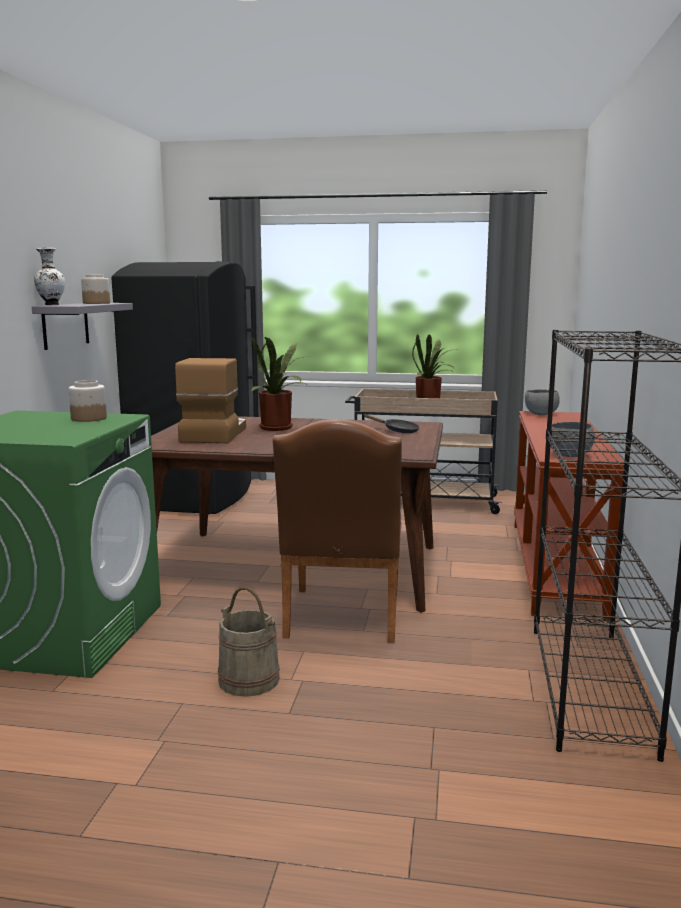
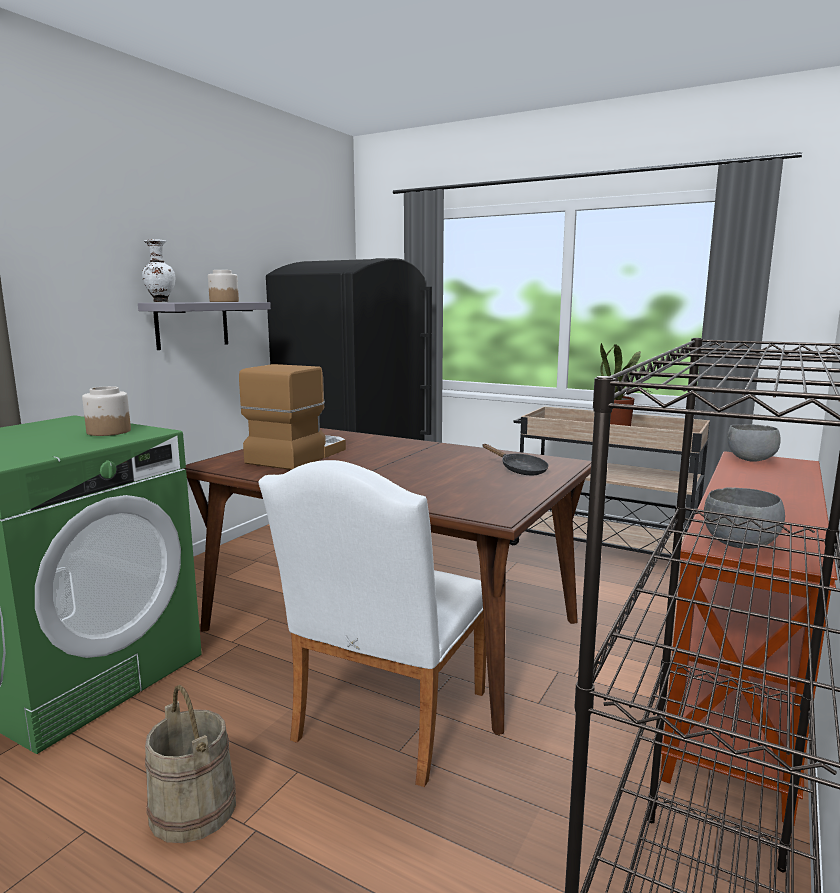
camera: 20 degrees right, 0 degrees up
(279, 428) = (381, 453): potted plant -> none
(341, 619) = (385, 722): brown chair -> white chair

